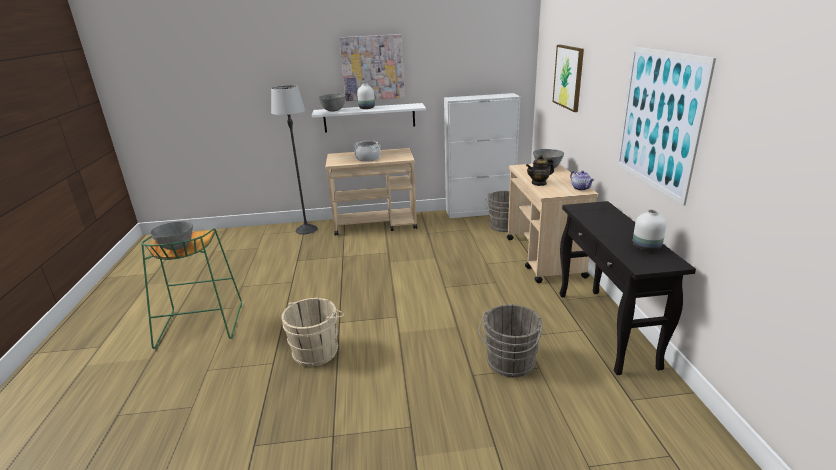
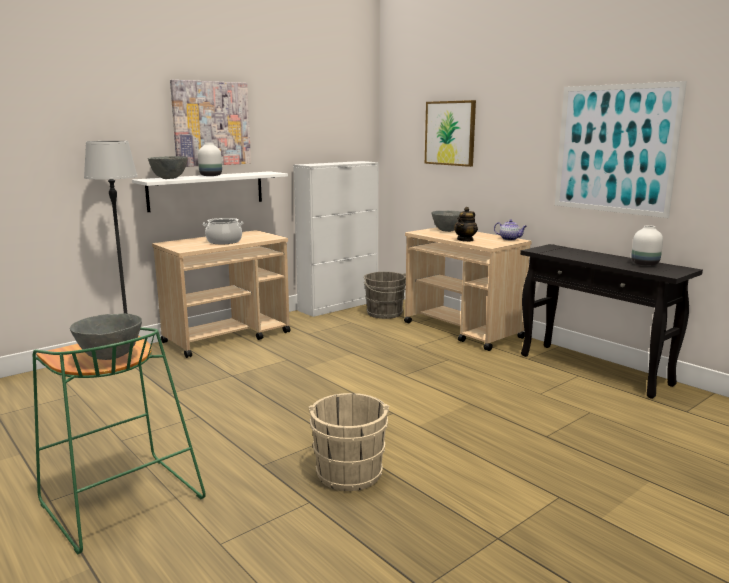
camera: 35 degrees left, 10 degrees down
(509, 364) = (562, 417): grey bucket -> none

